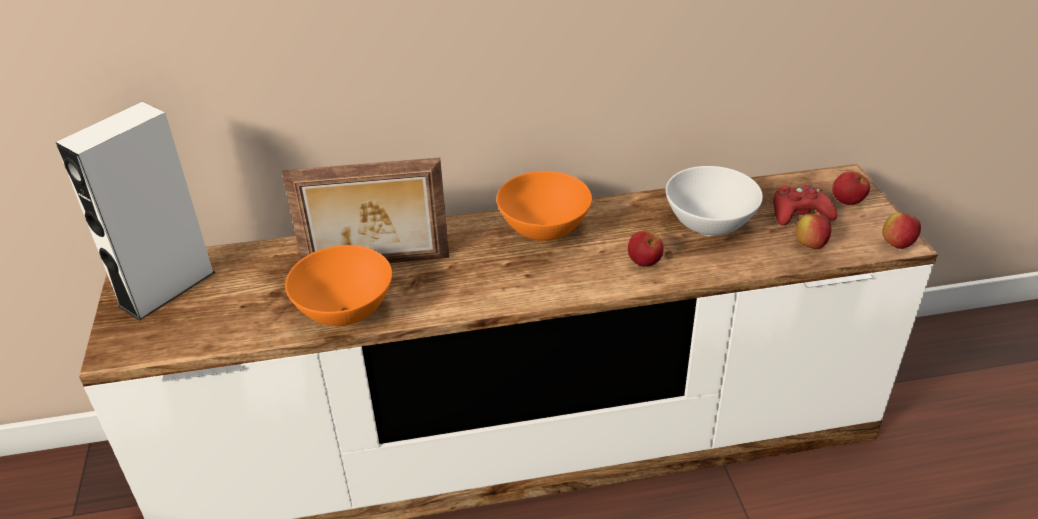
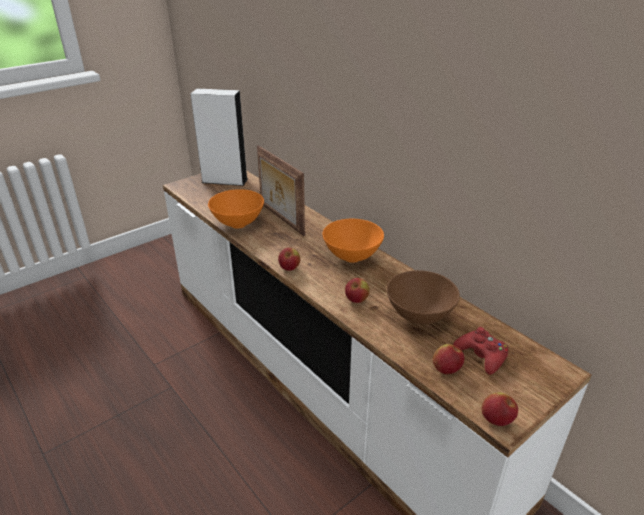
camera: 60 degrees right, 5 degrees down
(709, 227) = (420, 317): white bowl -> brown bowl
(847, 201) = (526, 378): apple -> apple (289, 268)

